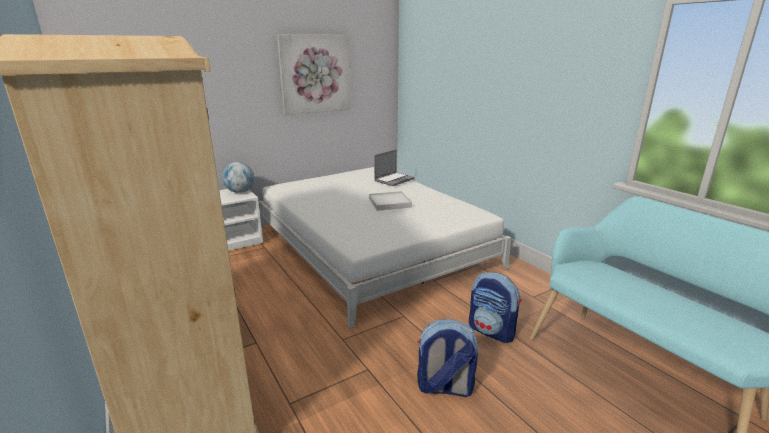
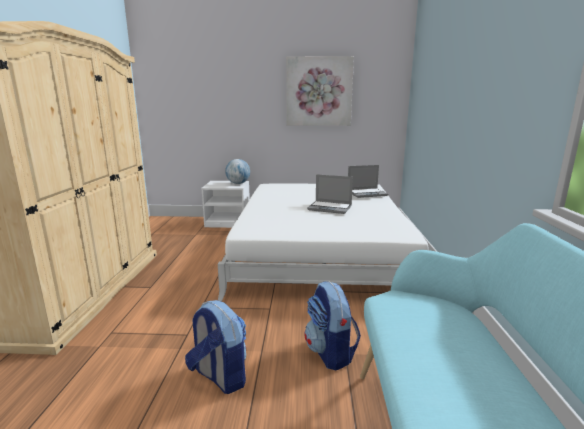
camera: 35 degrees right, 5 degrees down
(390, 203) = (330, 208): white tray -> laptop

